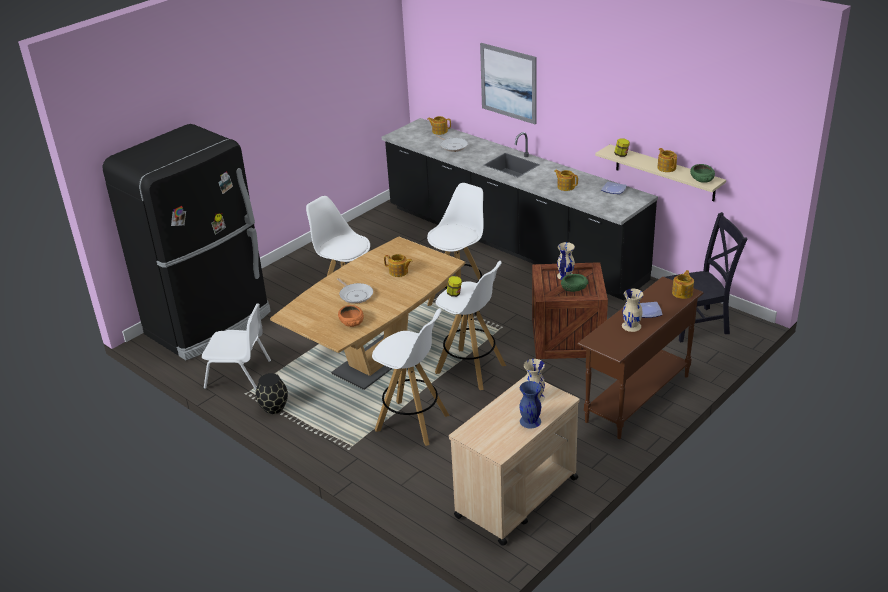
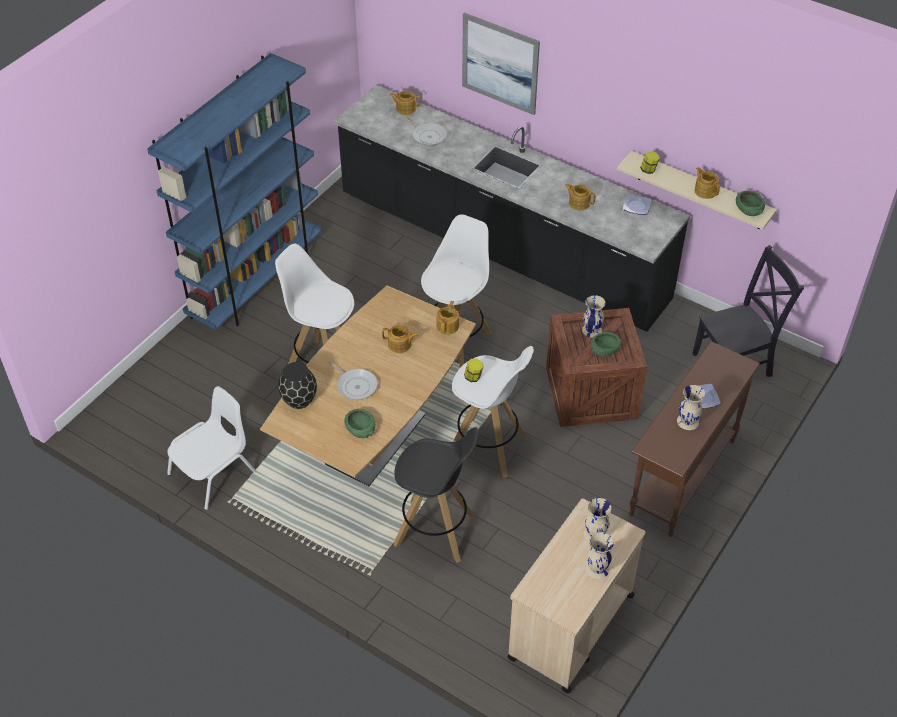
camera: 10 degrees left, 15 degrees up
(210, 324) = (158, 396): black fridge -> none
(239, 374) = (214, 473): white chair -> white chair turned 45 degrees counterclockwise
(273, 407) = (267, 520): black vase -> black vase (298, 400)
(308, 257) = (256, 282): none -> blue bookcase
(351, 321) = (360, 428): orange bowl -> green bowl
(413, 423) = (436, 531): white stool -> black stool
(530, 421) = (597, 569): blue vase -> beige vase
(682, 293) = (737, 366): teapot -> teapot (448, 326)

